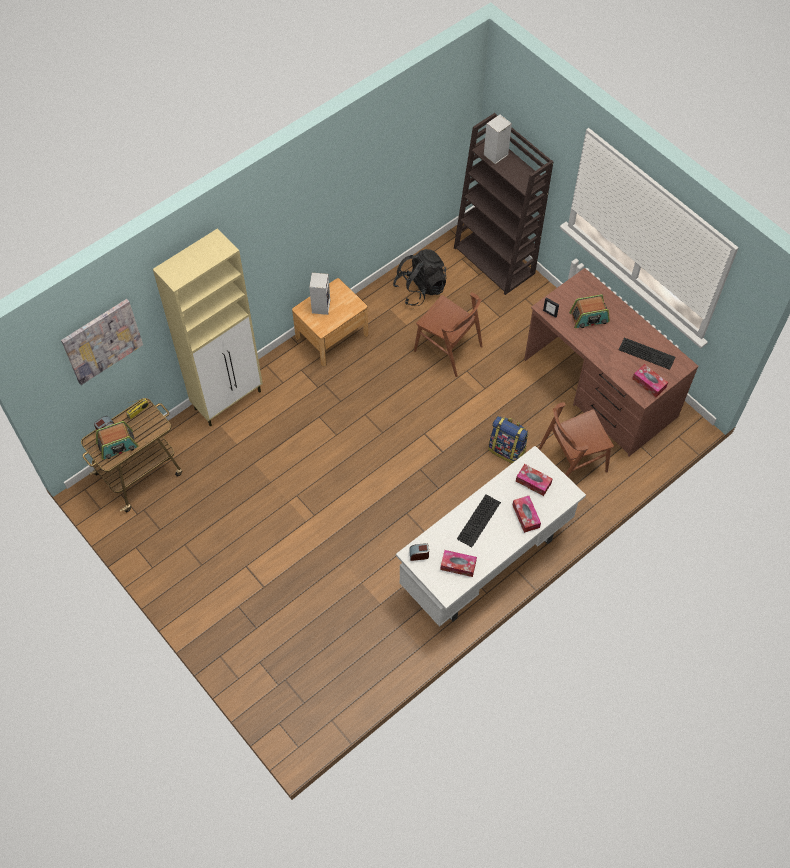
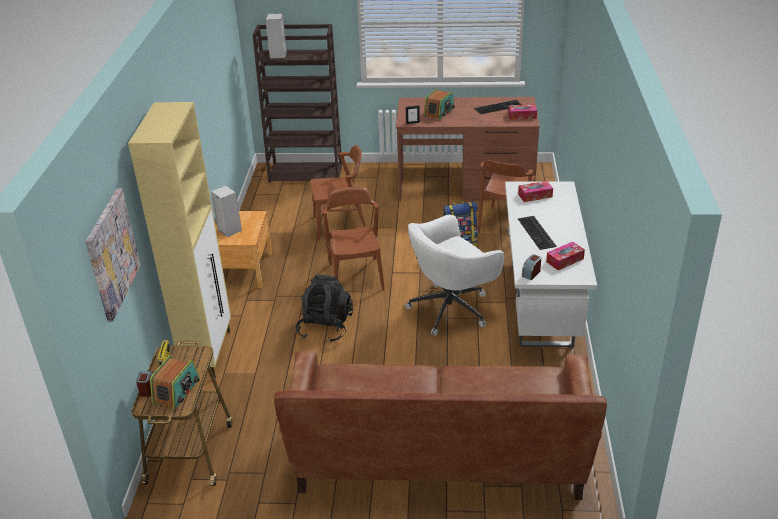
camera: 45 degrees left, 25 degrees down
(261, 617) = (439, 457): none -> brown sofa
(395, 414) = (356, 276): none -> brown chair
(420, 288) = (274, 211): black backpack -> black backpack (325, 327)
(420, 507) = (451, 308): none -> white office chair
(526, 516) = (560, 211): tissue box -> none

